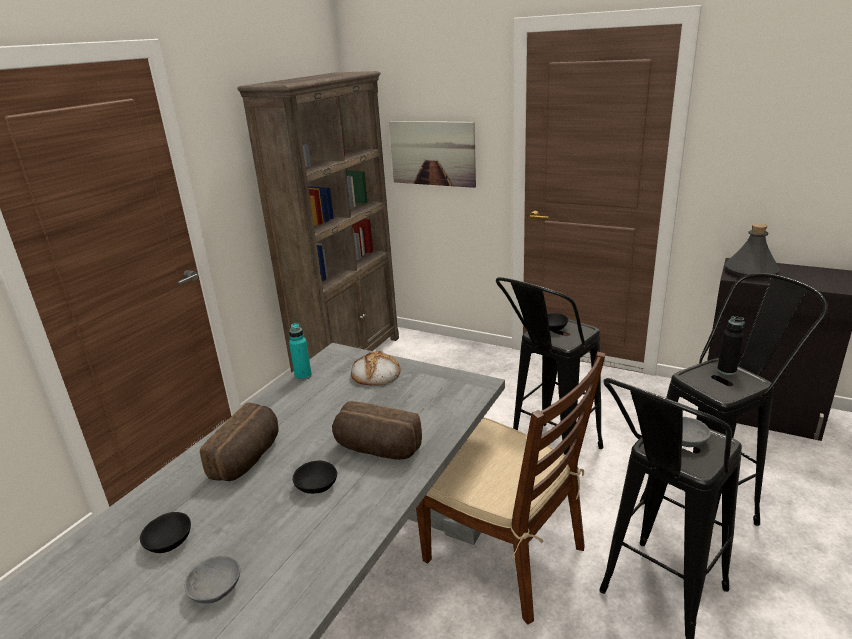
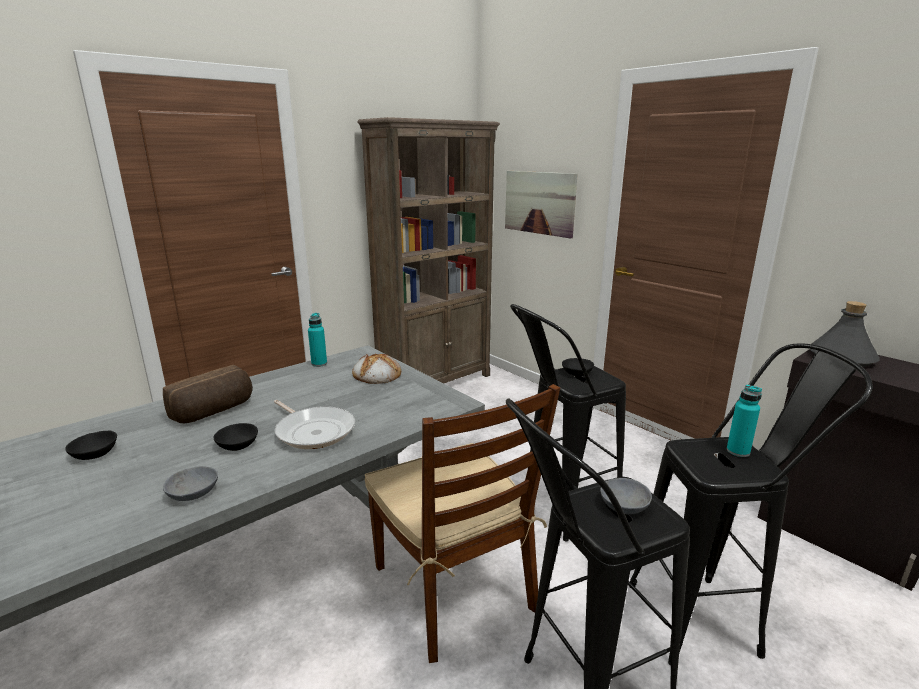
camera: 20 degrees right, 5 degrees down
(216, 590) = (82, 499): grey bowl -> grey bowl (193, 494)
(376, 449) = (313, 431): bread -> frying pan
(726, 370) = (738, 451): black bottle -> turquoise bottle

